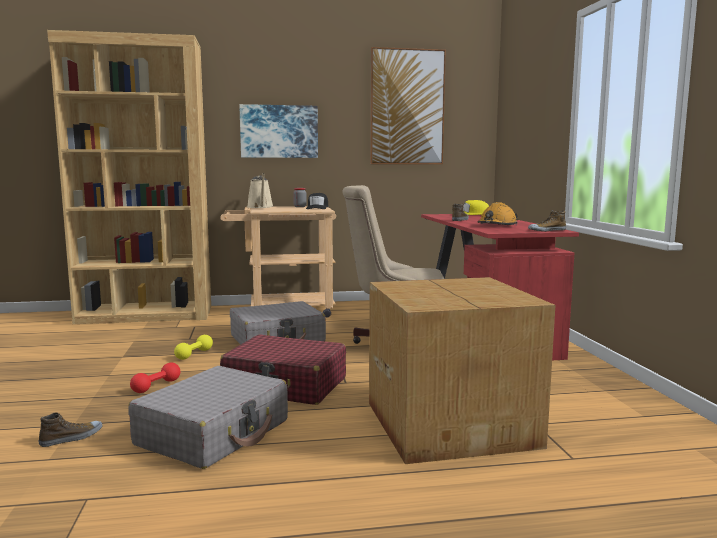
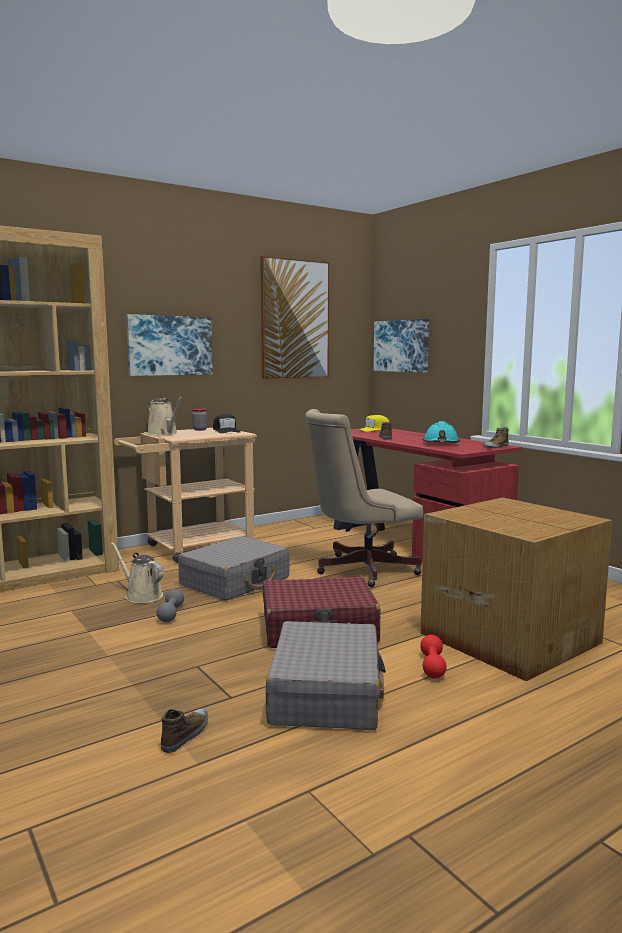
camera: 25 degrees left, 0 degrees up
(156, 386) = (186, 657): red dumbbell -> red dumbbell (432, 666)
(194, 339) = (141, 595): none -> beige watering can
(194, 354) = (171, 614): yellow dumbbell -> grey dumbbell
(497, 226) = (441, 444): orange hard hat -> turquoise hard hat
(514, 130) = (402, 346): none -> picture

